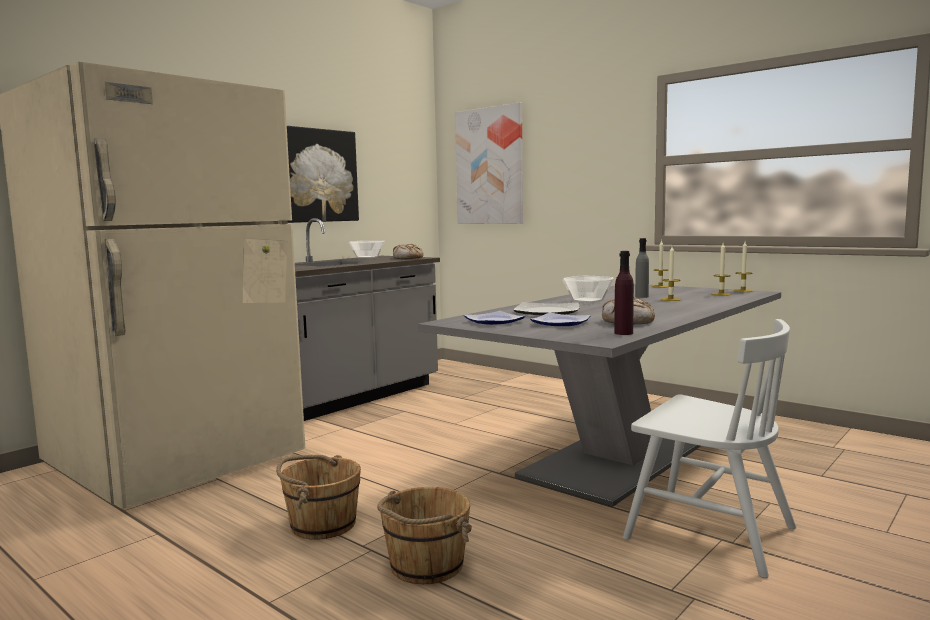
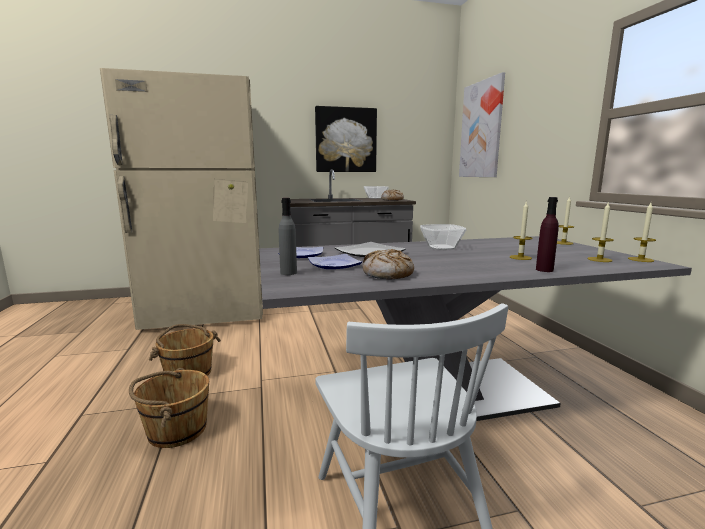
camera: 35 degrees right, 5 degrees up
(623, 333) = (334, 285): purple bottle -> purple bottle (544, 270)
(641, 297) = (503, 250): grey bottle -> grey bottle (288, 273)

